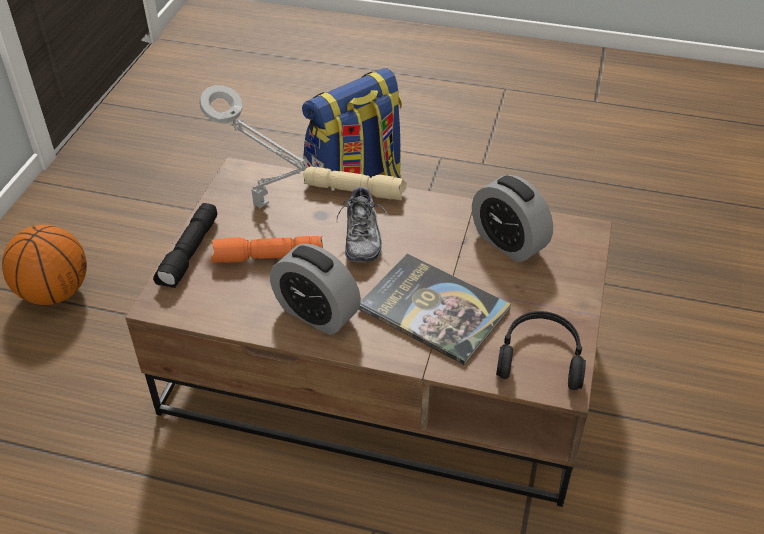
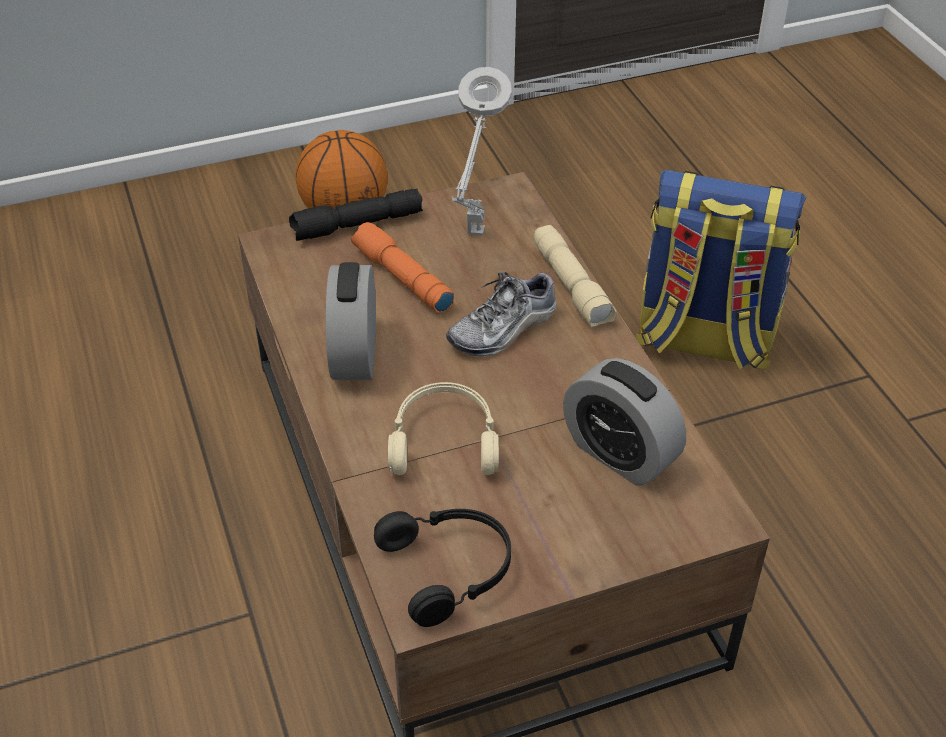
camera: 55 degrees right, 0 degrees up
(434, 309) = (444, 441): book -> beige headphones
(508, 242) = (619, 454): alarm clock -> alarm clock turned 60 degrees counterclockwise

